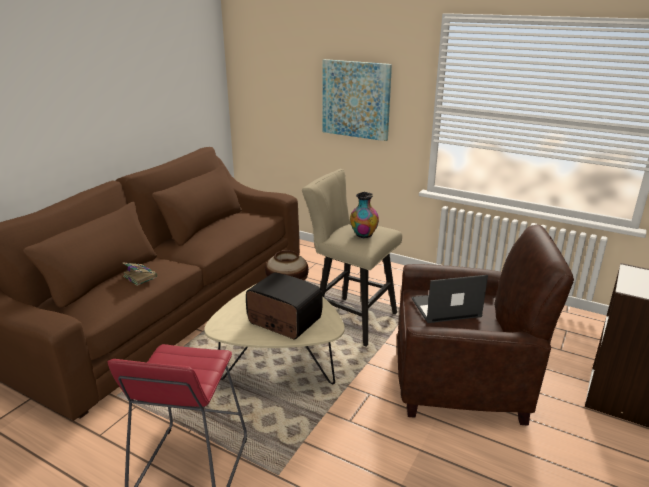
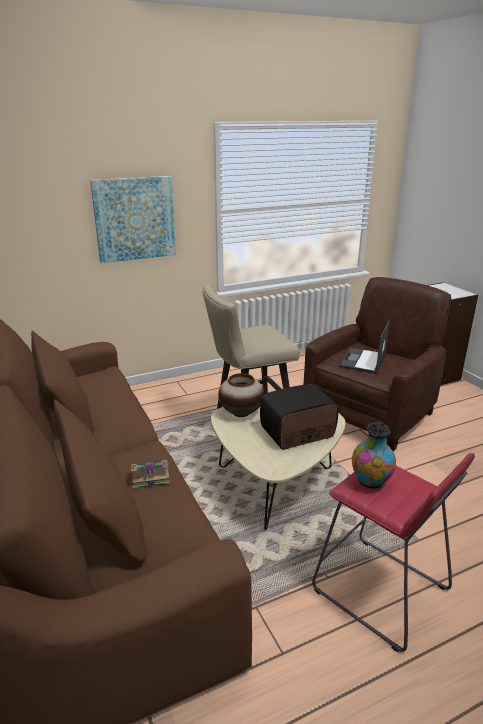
camera: 55 degrees left, 0 degrees up
(363, 235) = (267, 335): vase -> vase (370, 482)

